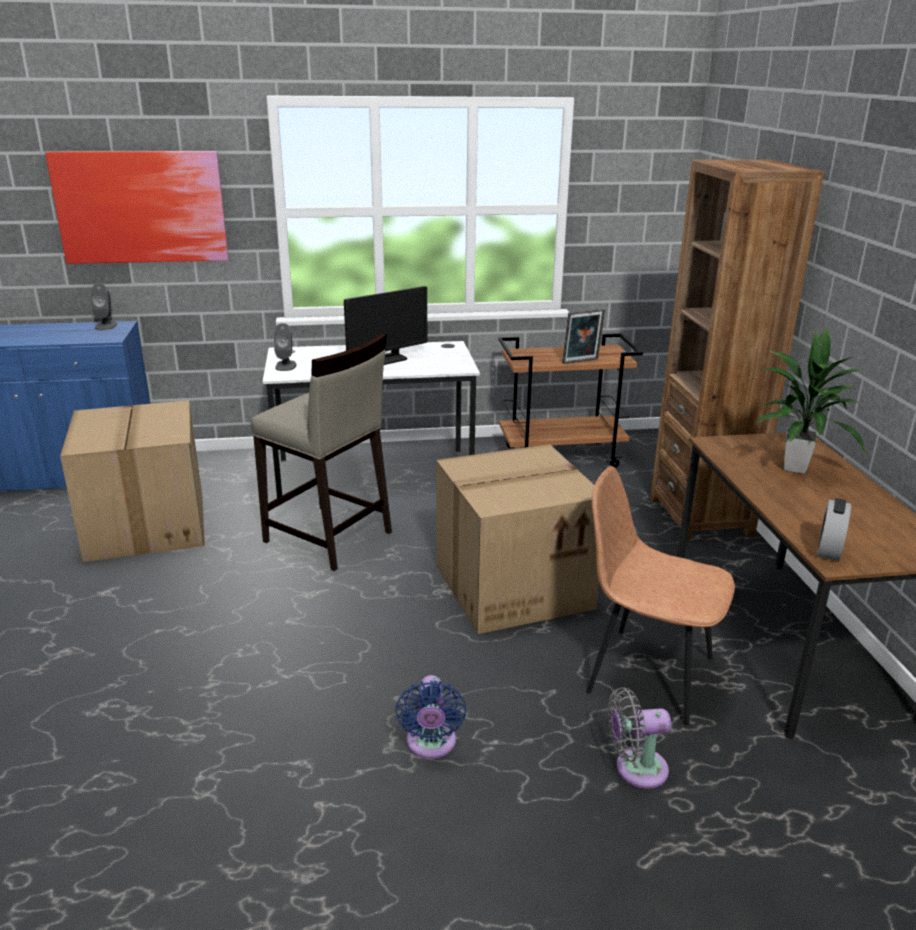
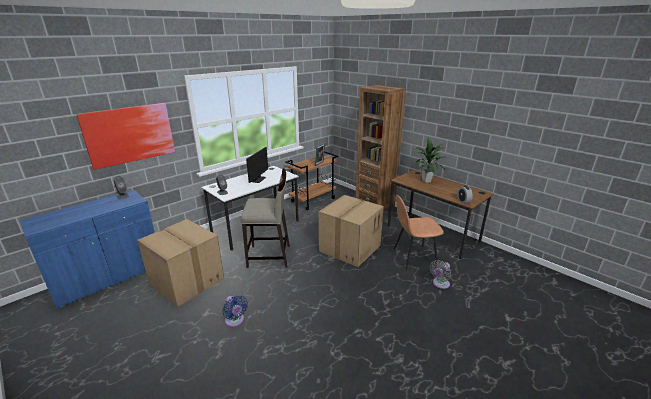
camera: 35 degrees left, 0 degrees up
(431, 745) = (385, 305): blue fan -> blue fan (235, 321)

